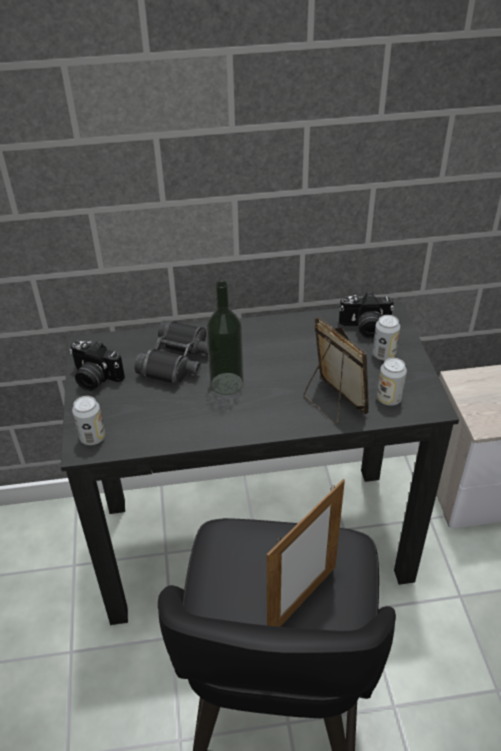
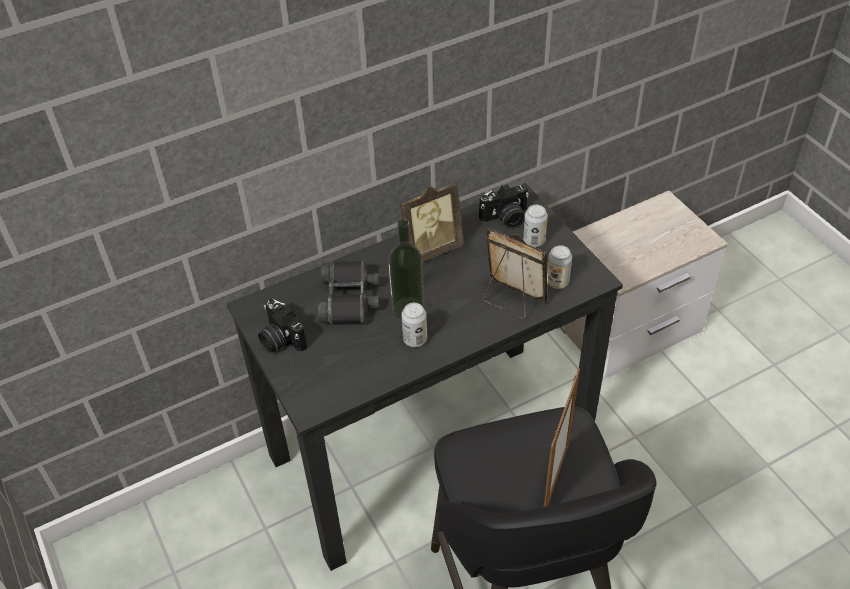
camera: 20 degrees left, 5 degrees up
(92, 437) = (313, 396): can -> can (415, 339)
(94, 378) = (280, 339): camera -> camera turned 45 degrees clockwise
(277, 336) = (430, 249): none -> picture frame

